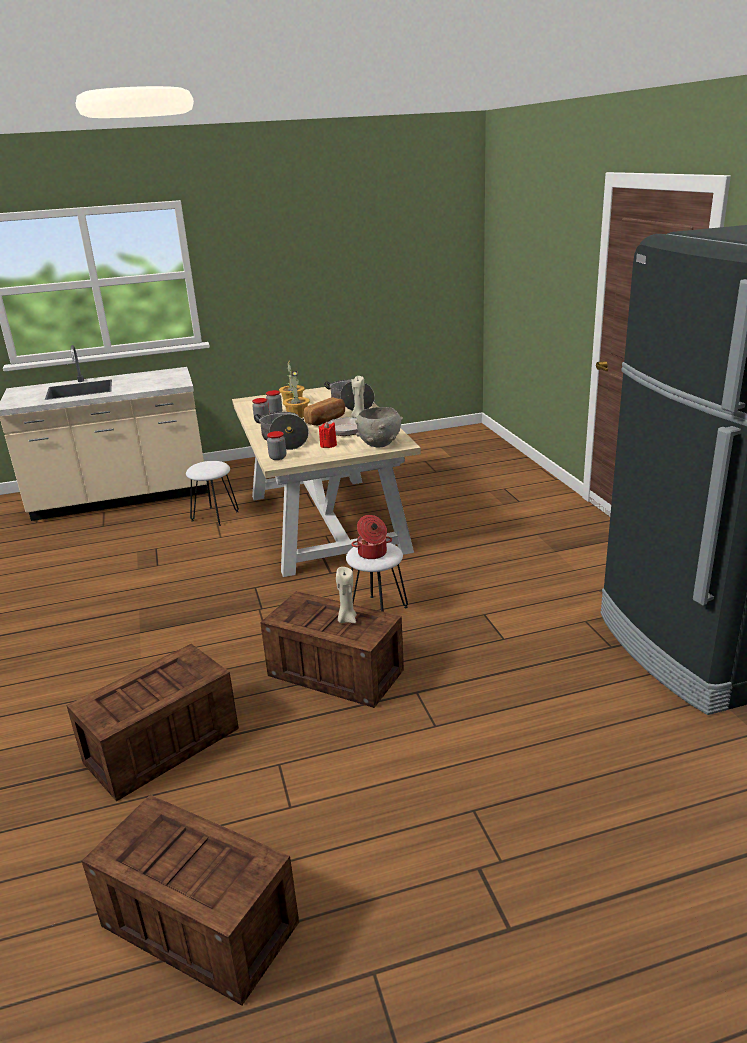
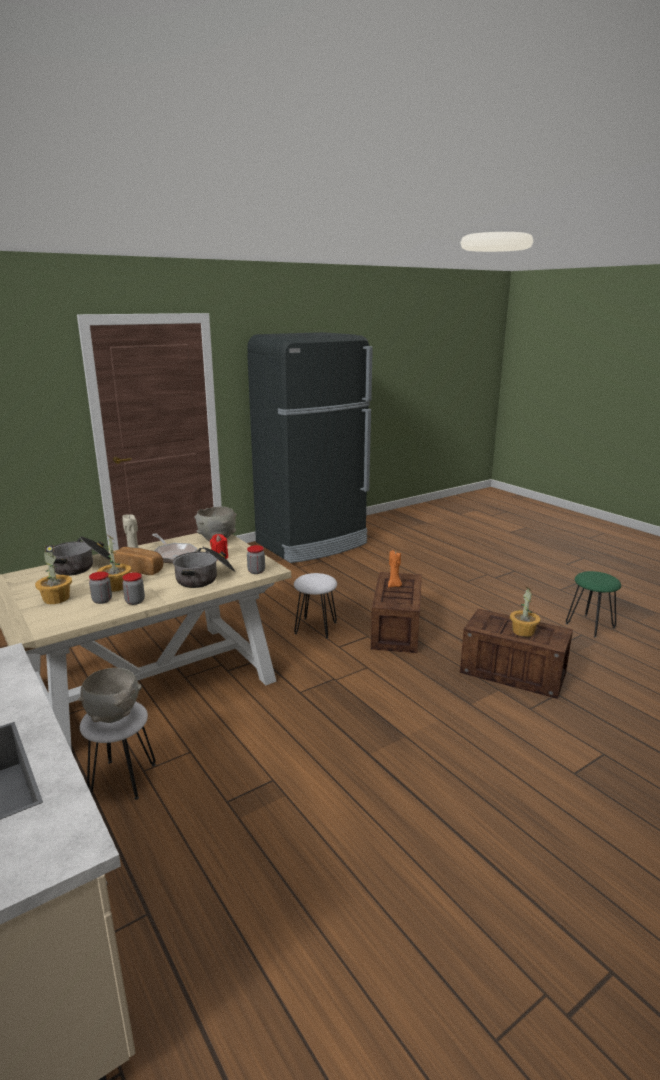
camera: 110 degrees left, 5 degrees down
(141, 691) = (523, 631): none -> potted plant
(202, 925) = (589, 625): crate -> green stool
(204, 466) = (113, 716): none -> grey bowl
(347, 619) = (394, 586): beige candle -> orange candle
(372, 553) = (320, 579): cooking pot -> none

